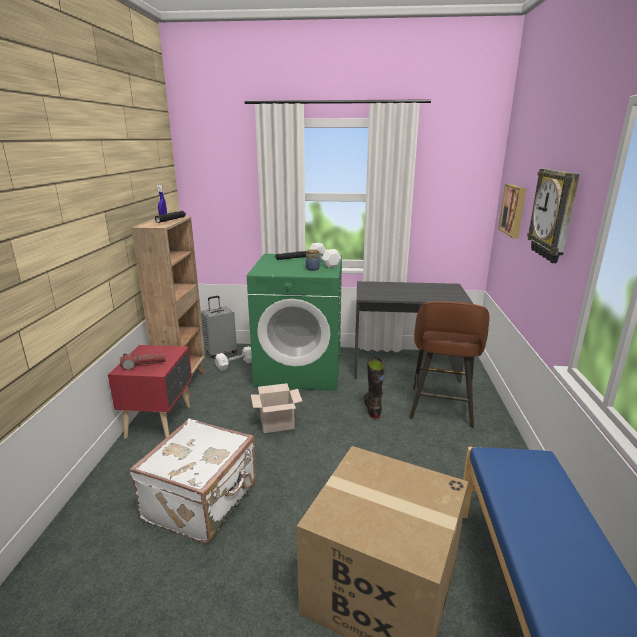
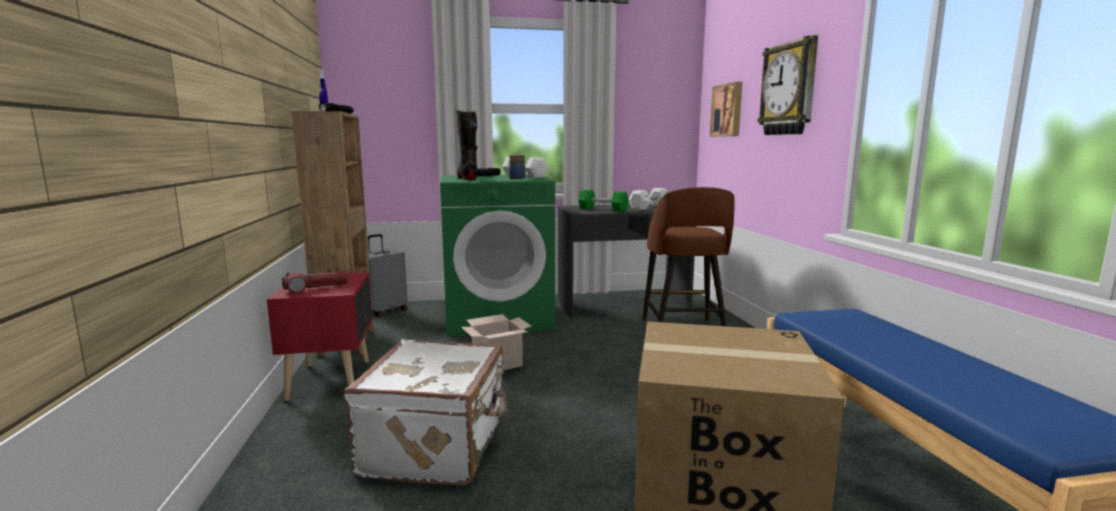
camera: 15 degrees left, 10 degrees down
(235, 364) = (411, 319): white dumbbell -> white dumbbell (649, 207)
(372, 408) = (607, 340): black boot -> black boot (467, 178)
(389, 292) = (602, 209): none -> green dumbbell

